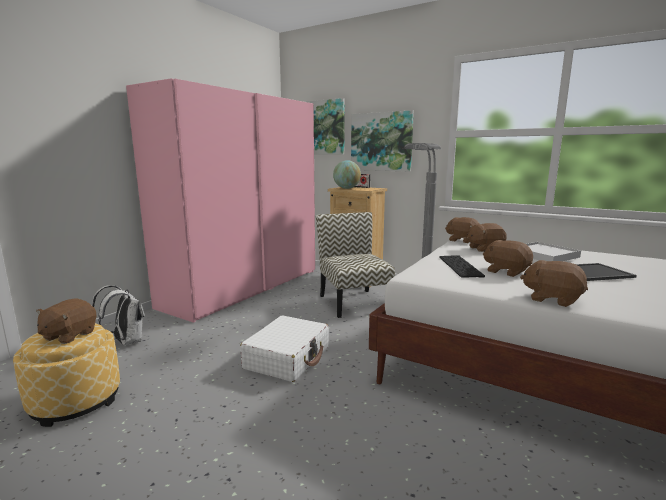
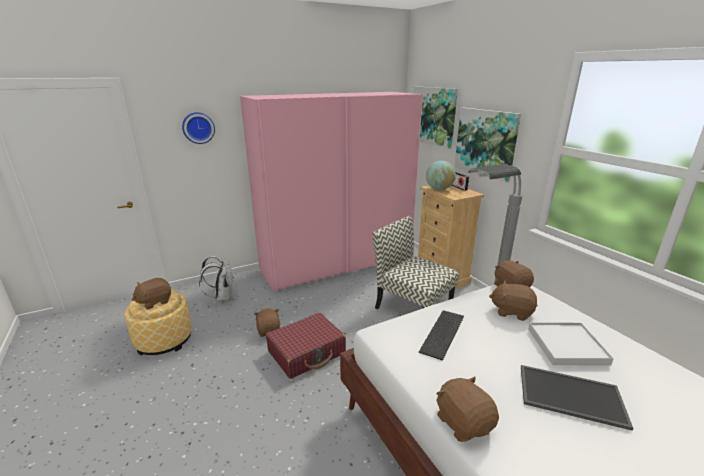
camera: 30 degrees right, 10 degrees up
(72, 118) = (198, 128): none -> wall clock
(288, 358) = (307, 352): white suitcase -> red suitcase
(353, 302) = (412, 307): chair -> chair turned 60 degrees counterclockwise
(506, 271) = (480, 359): brown plush toy -> brown plush toy (269, 330)

